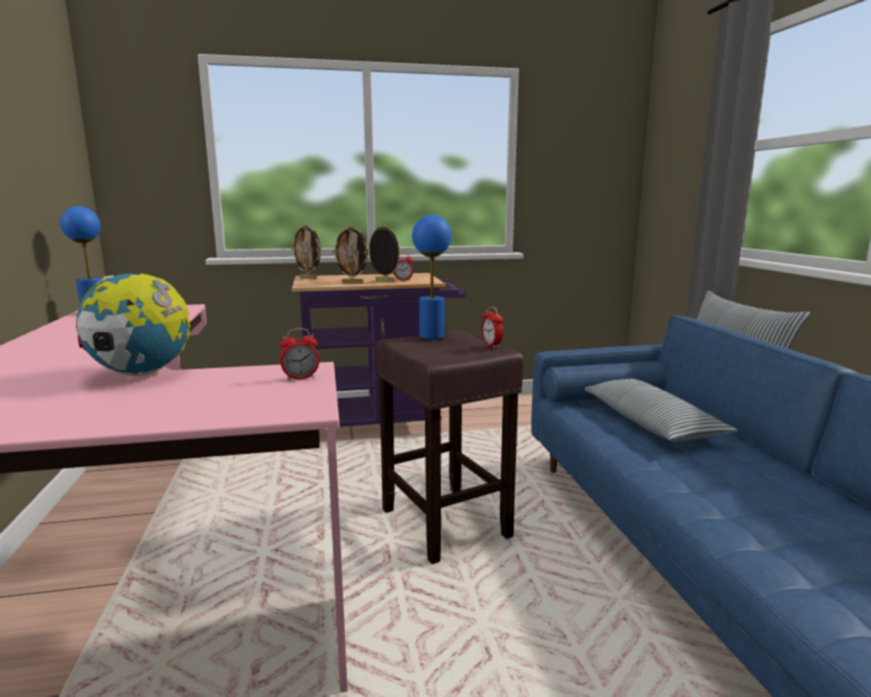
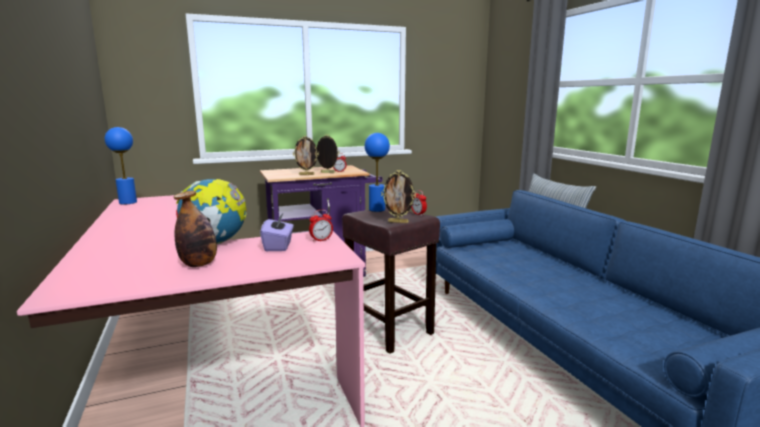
camera: 10 degrees left, 0 degrees up
(81, 406) = (199, 264): none -> bottle
(228, 383) = (278, 246): none -> purple tissue box
(308, 278) = (271, 171): picture frame -> picture frame (398, 222)
(650, 423) = (509, 257): pillow -> none

